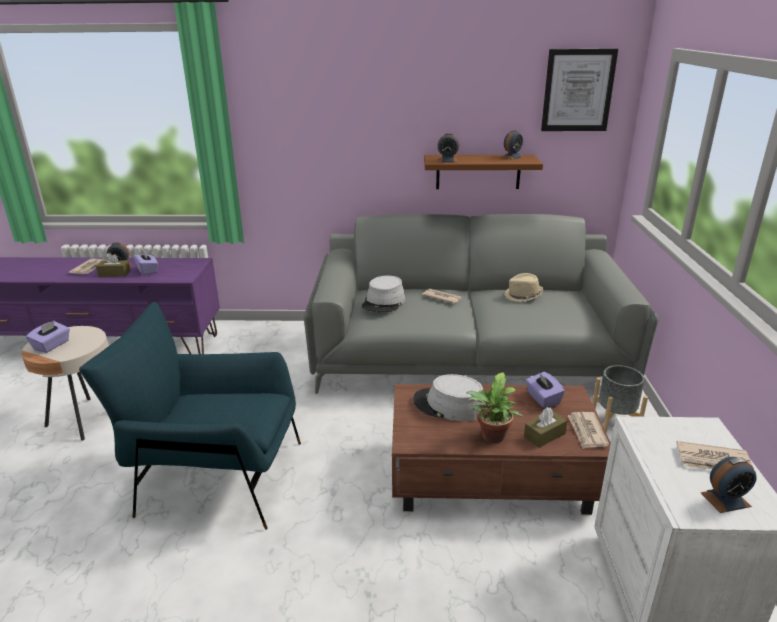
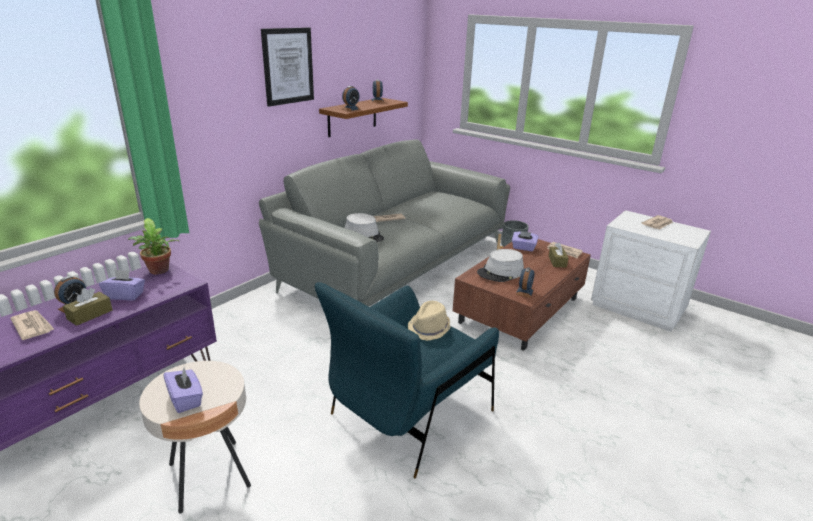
camera: 55 degrees left, 0 degrees up
(492, 438) = (545, 274): potted plant -> potted plant (159, 271)
(523, 296) = (425, 201): beige hat -> beige hat (429, 328)
(578, 90) = (399, 46): picture -> picture (288, 66)
(725, 499) = (684, 233): alarm clock -> alarm clock (524, 292)

